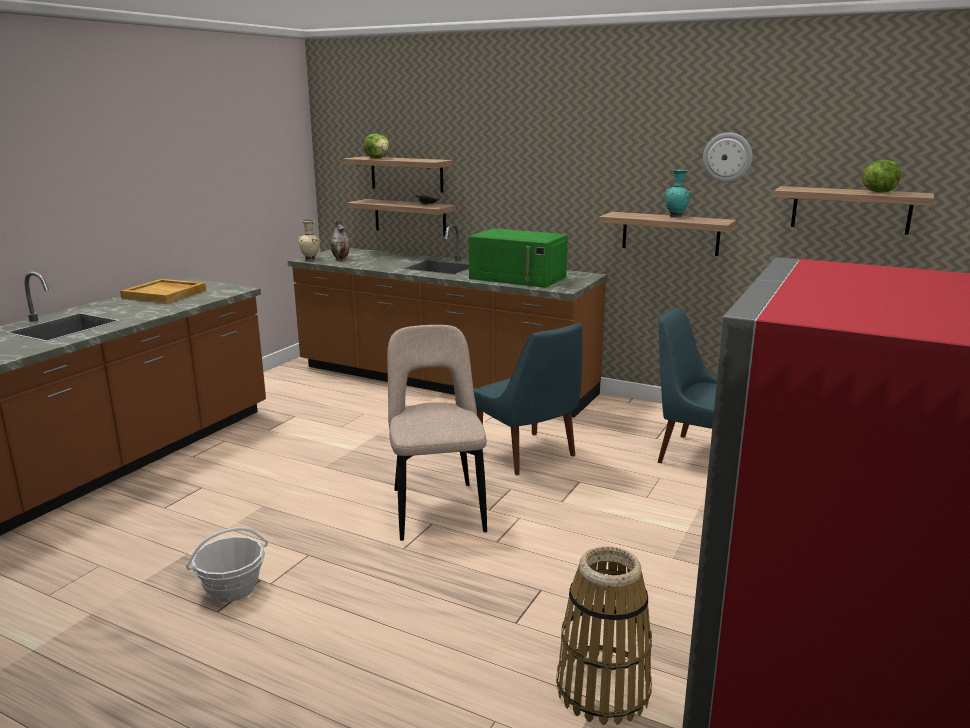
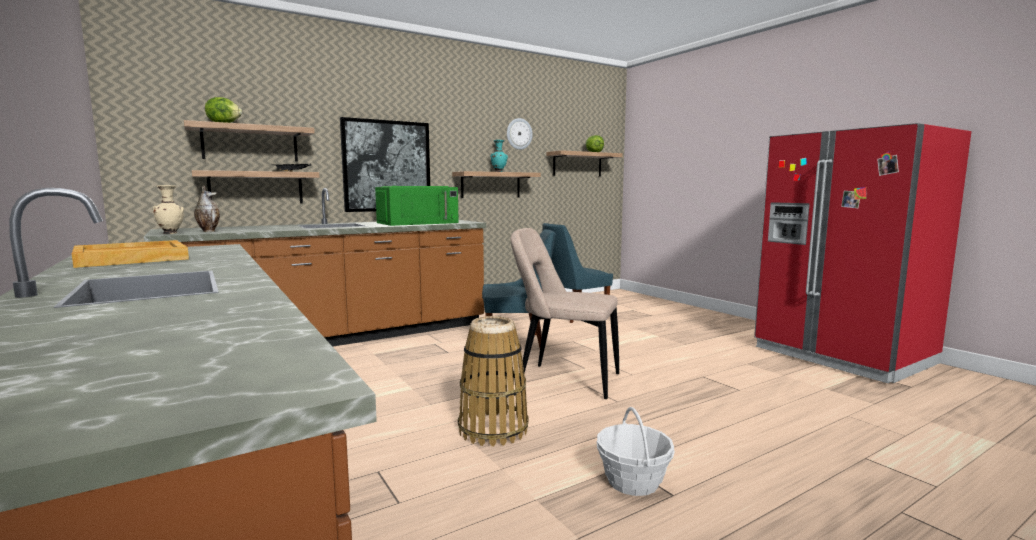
camera: 60 degrees left, 10 degrees down
(530, 200) = (387, 166): none -> picture
(602, 690) = (816, 385): basket -> basket (493, 429)

